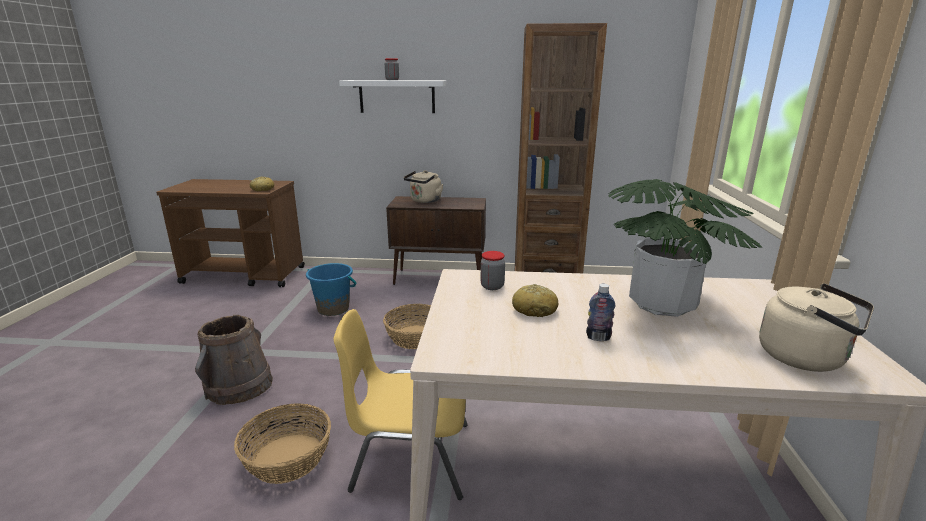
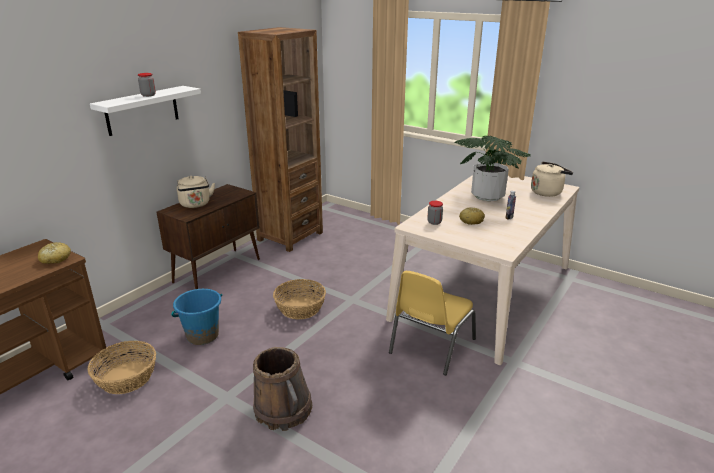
camera: 60 degrees left, 5 degrees up
(287, 458) = (397, 395): basket -> basket (127, 378)

